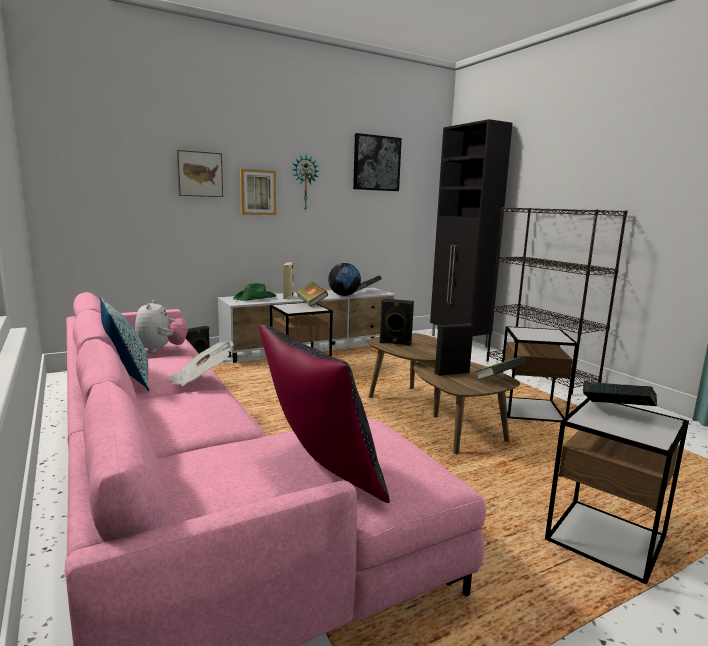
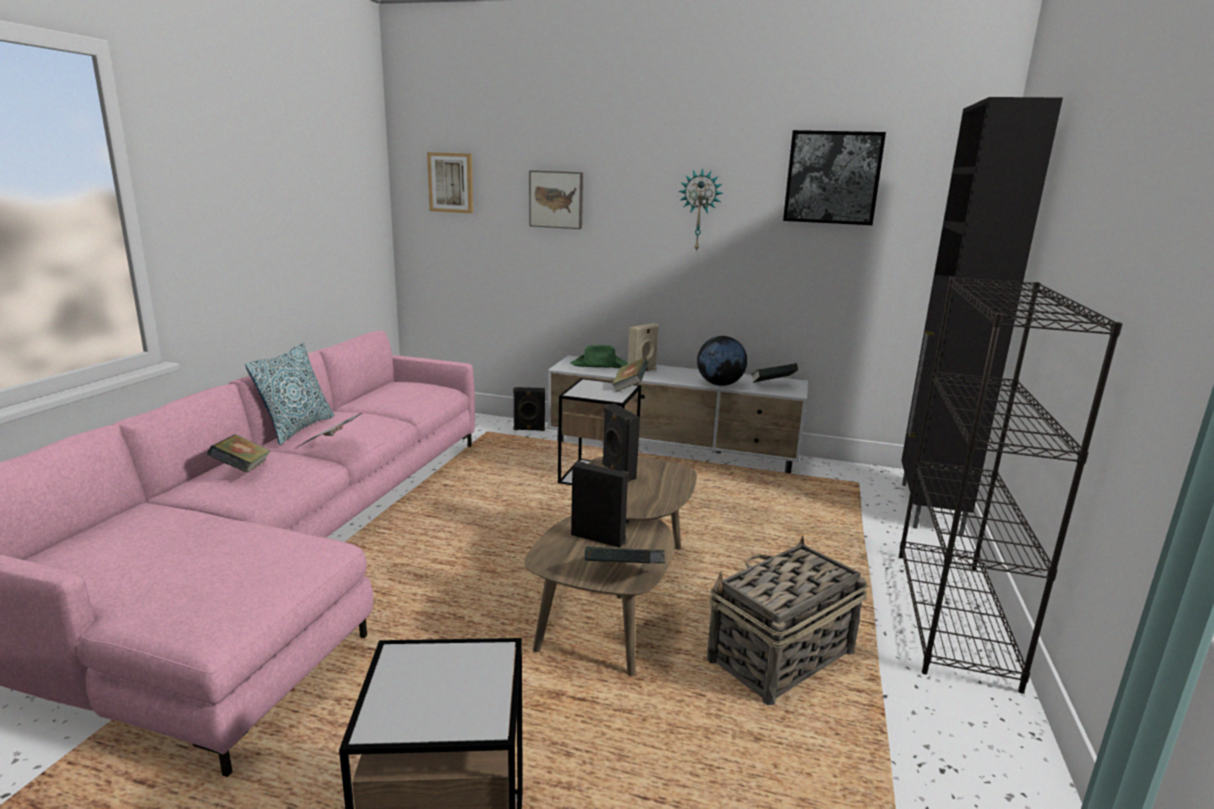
camera: 45 degrees right, 5 degrees up
(161, 350) = (386, 406): plush toy -> none
(257, 192) = (629, 223): picture -> picture (451, 182)
(319, 472) = (167, 568): black pillow -> none
(530, 410) = (779, 657): side table -> basket
(616, 412) = (467, 673): book -> book (242, 470)

